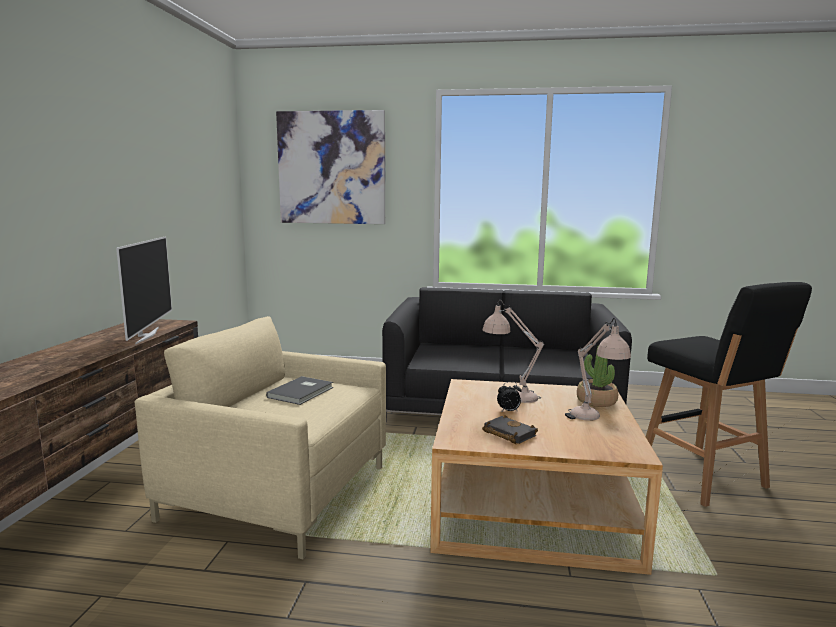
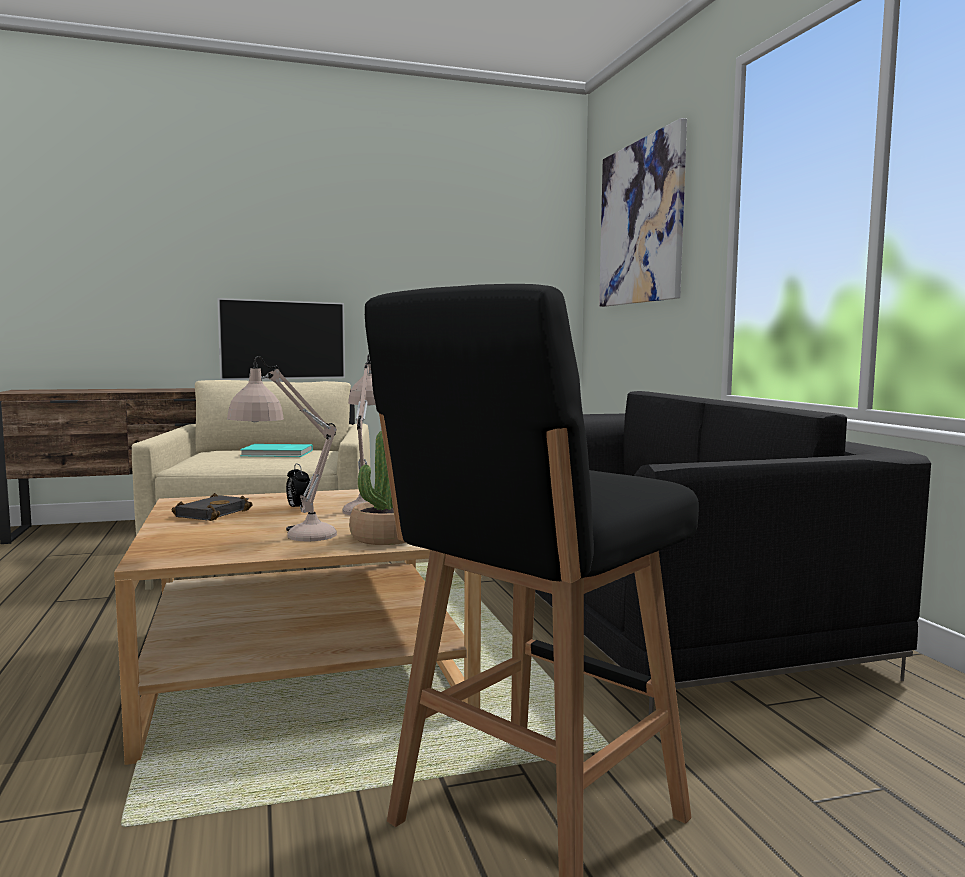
camera: 65 degrees right, 5 degrees down
(302, 392) = (277, 453): grey book -> turquoise book

